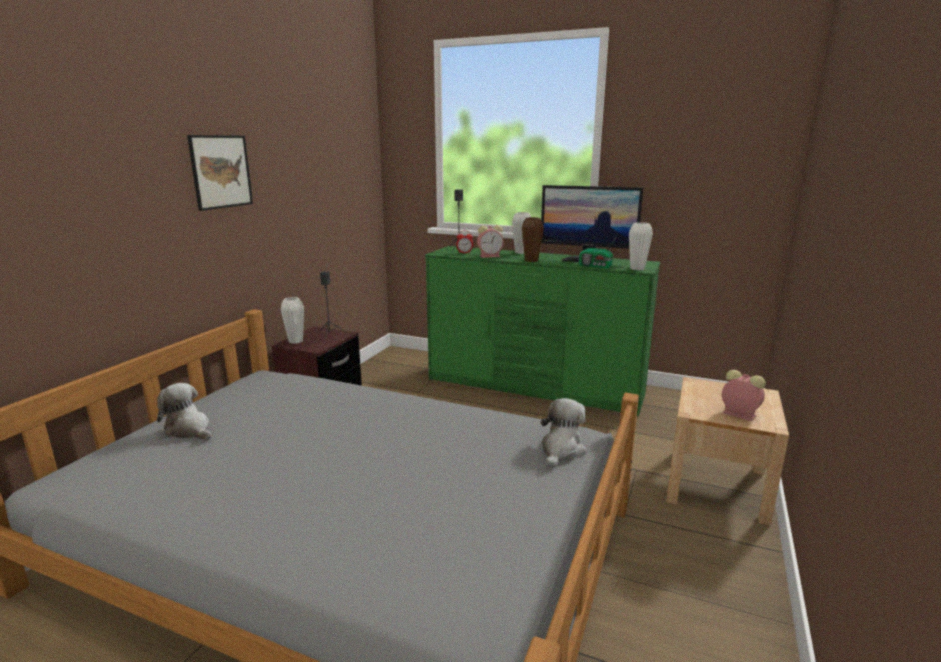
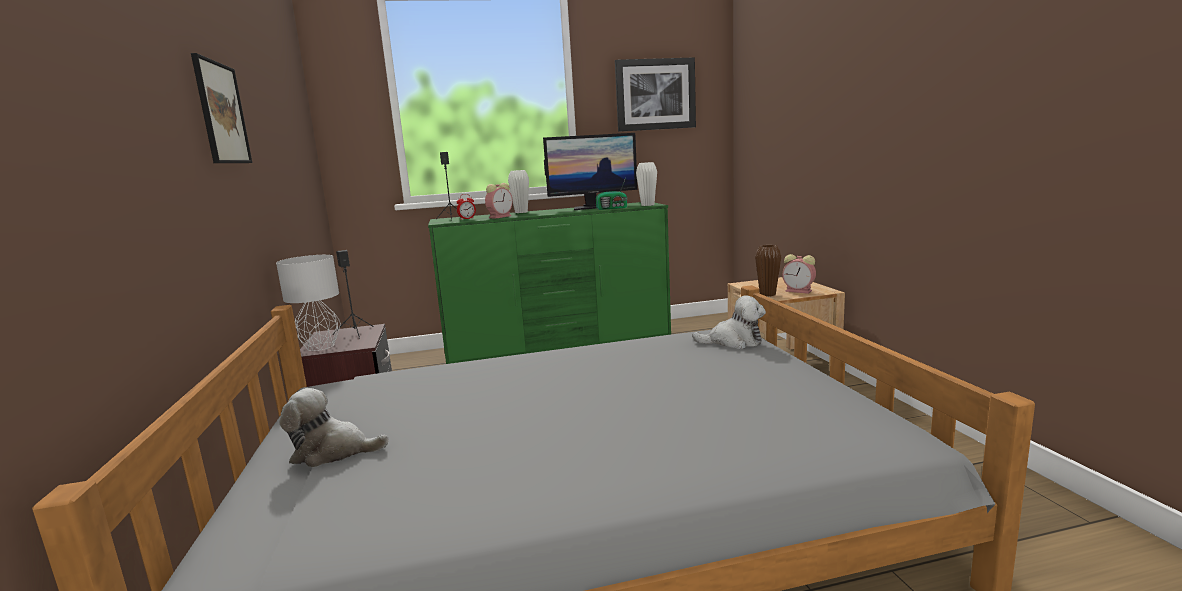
camera: 35 degrees left, 5 degrees down
(295, 341) = (320, 346): white vase -> grey table lamp
(531, 260) = (548, 213): brown vase -> brown vase (767, 294)
(561, 450) = (733, 342): plush toy -> plush toy turned 105 degrees clockwise
(697, 142) = (655, 94): none -> picture
(737, 414) = (799, 291): alarm clock -> alarm clock turned 150 degrees counterclockwise

